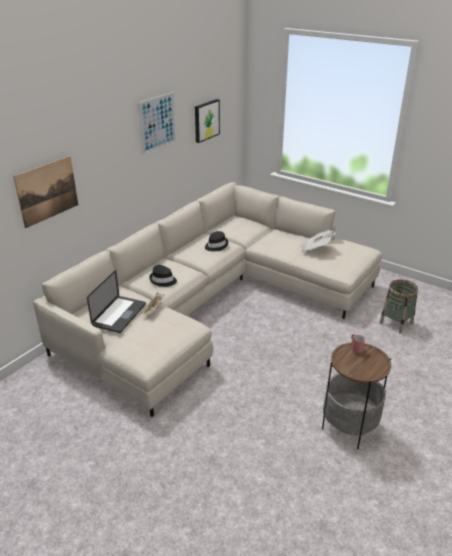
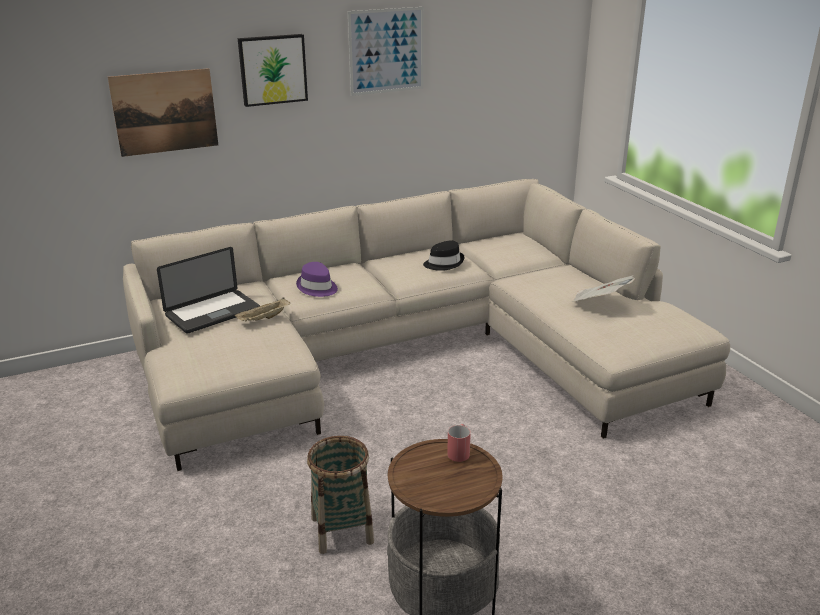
camera: 30 degrees right, 5 degrees down
(163, 280) = (317, 287): black hat -> purple hat
(206, 120) = (493, 66): picture -> picture (272, 69)
(396, 323) = (698, 476): basket -> basket (342, 530)

